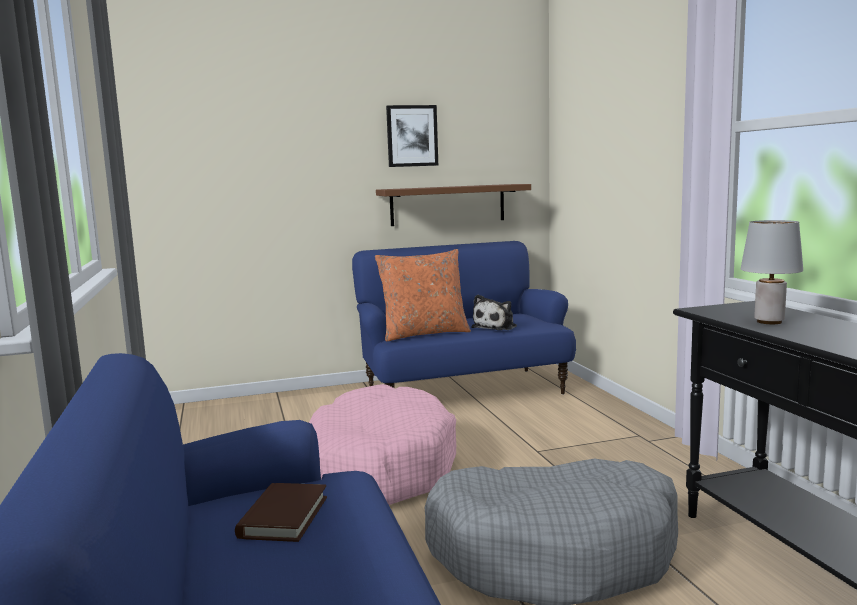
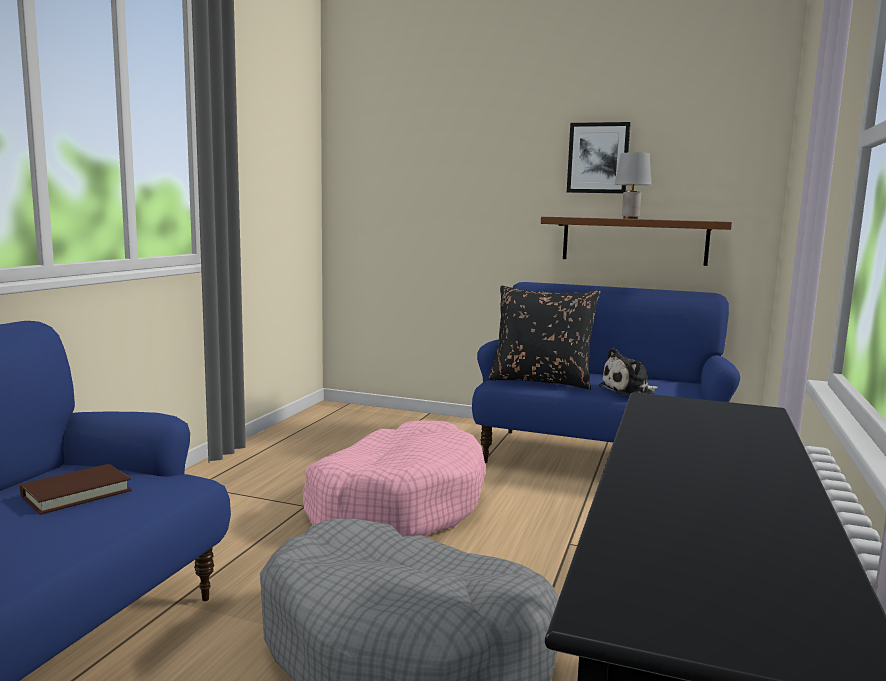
camera: 35 degrees right, 0 degrees up
(424, 333) = (541, 381): orange pillow -> black pillow
(768, 322) = (679, 433): grey table lamp -> grey table lamp (629, 218)

